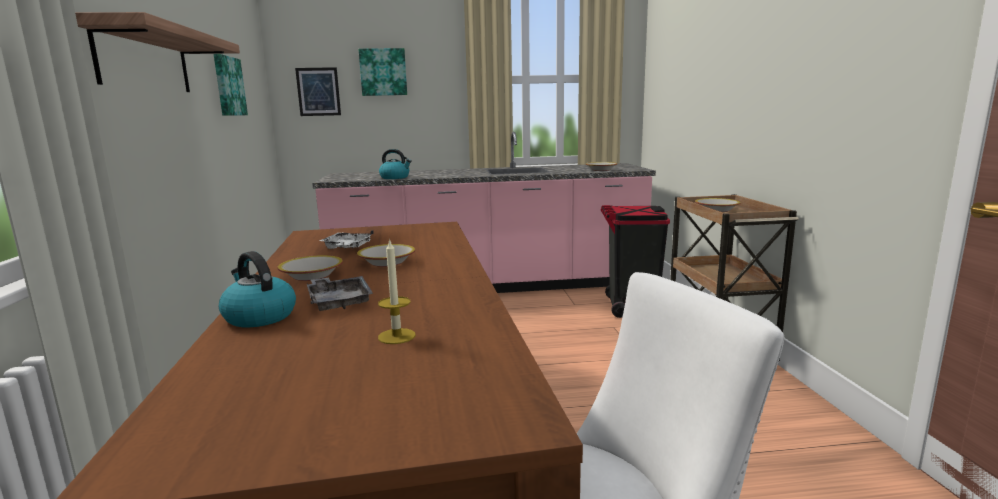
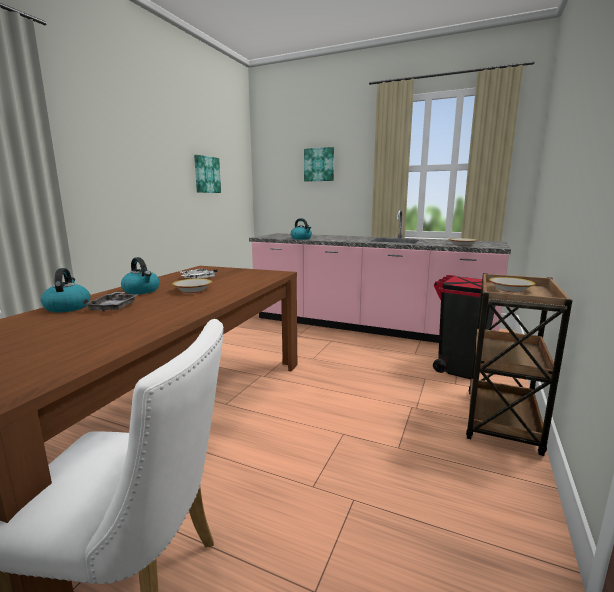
camera: 30 degrees right, 0 degrees up
(145, 60) = (126, 159): shelf -> none
(311, 275) = (142, 291): bowl -> kettle
(318, 92) = (279, 178): picture -> none
(396, 336) = (85, 332): candle -> none

